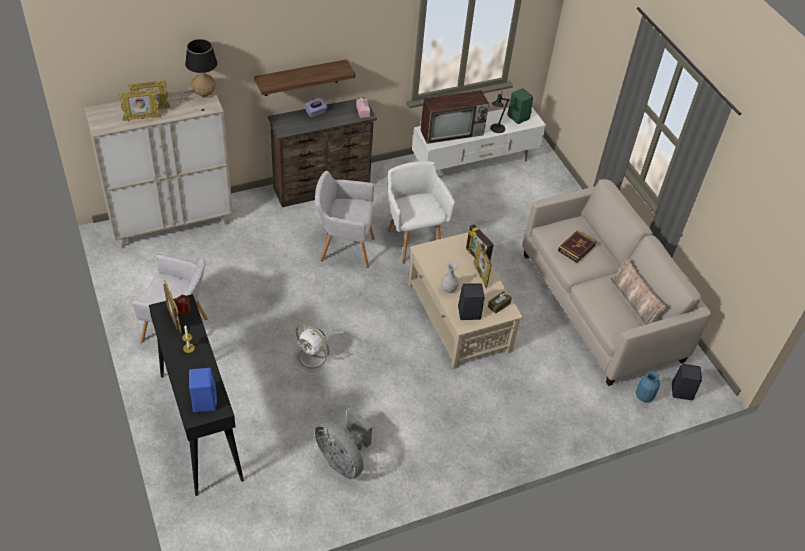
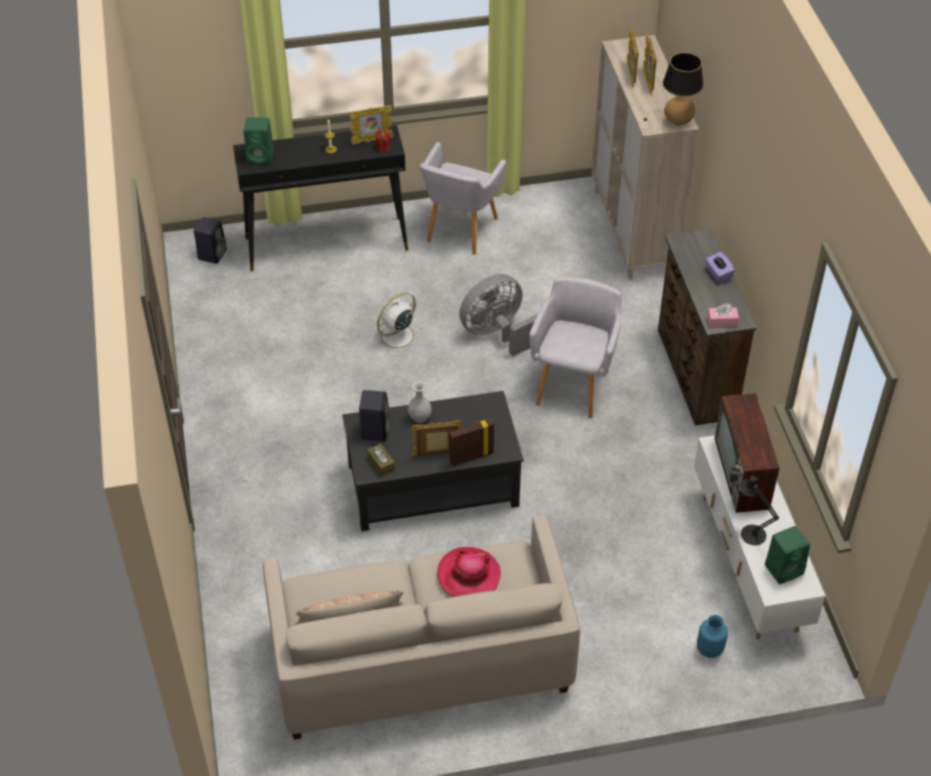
camera: 105 degrees right, 0 degrees up
(204, 401) = (261, 157): blue speaker -> green speaker
(301, 78) = (740, 225): shelf -> none
(343, 460) = (250, 347): grey fan -> grey fan (497, 334)
(413, 239) = (583, 459): white armchair -> none
(458, 317) = (431, 484): beige coffee table -> black coffee table
(576, 248) = (468, 575): book -> hat
(644, 396) = (250, 666): blue vase -> blue vase (710, 649)
(681, 391) = (244, 716): black speaker -> black speaker (212, 254)

